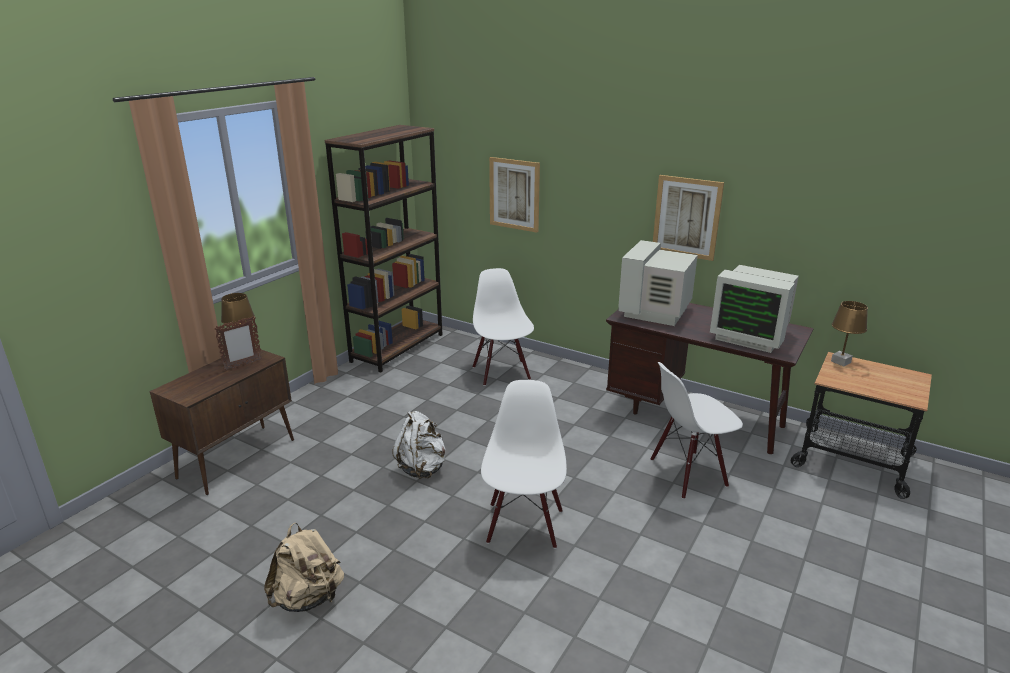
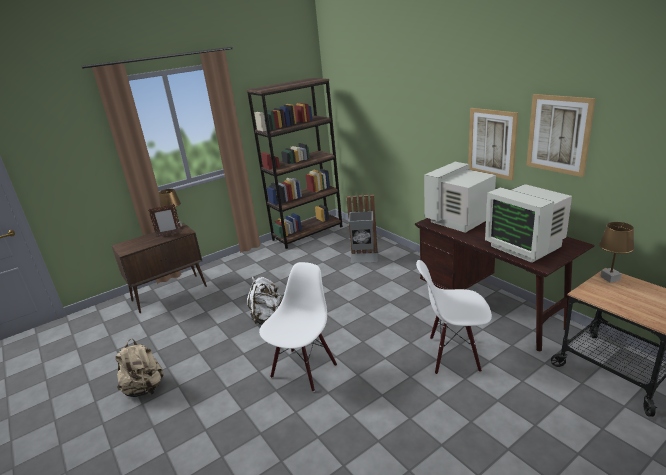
camera: 25 degrees right, 0 degrees up
(502, 373) = (364, 257): white chair -> grey trash can
(514, 194) = (380, 126): picture -> picture (558, 134)

